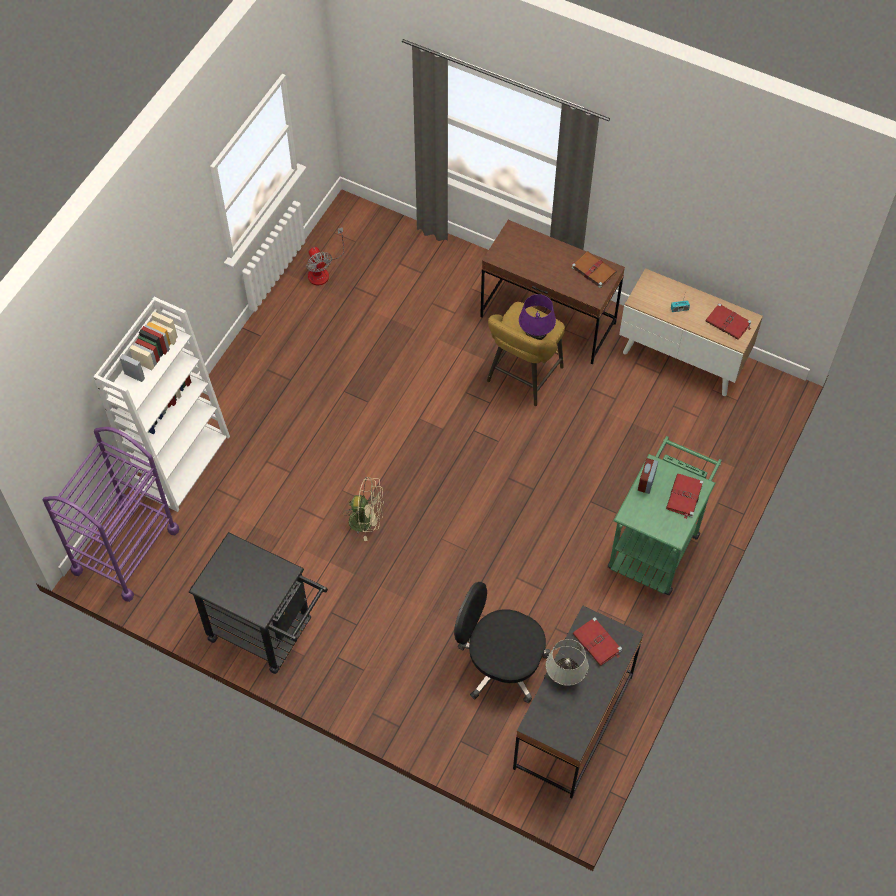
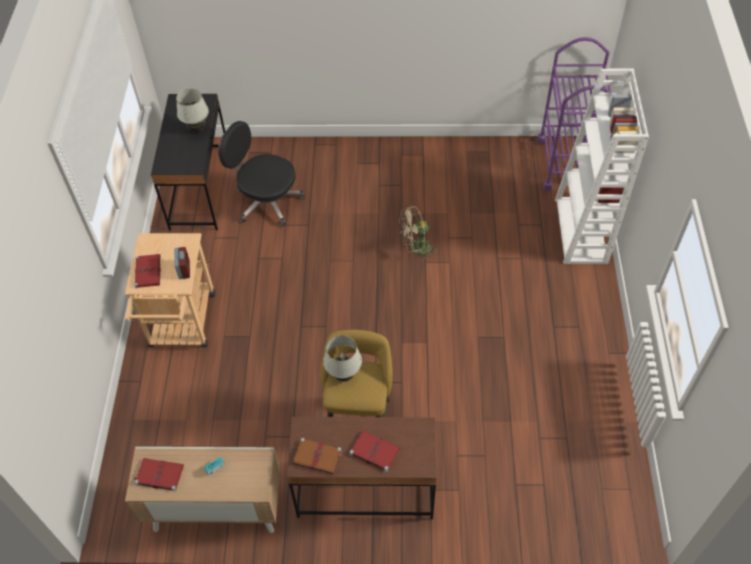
camera: 155 degrees right, 5 degrees down
(268, 633) = (434, 157): black cart -> none
(322, 270) = (607, 441): fan -> none
(500, 663) = (266, 202): black office chair -> black office chair turned 150 degrees counterclockwise
(536, 336) = (344, 376): purple table lamp -> white table lamp
(597, 643) = (182, 157): red book -> red book (373, 451)
(657, 544) = (181, 326): green cart -> beige cart

